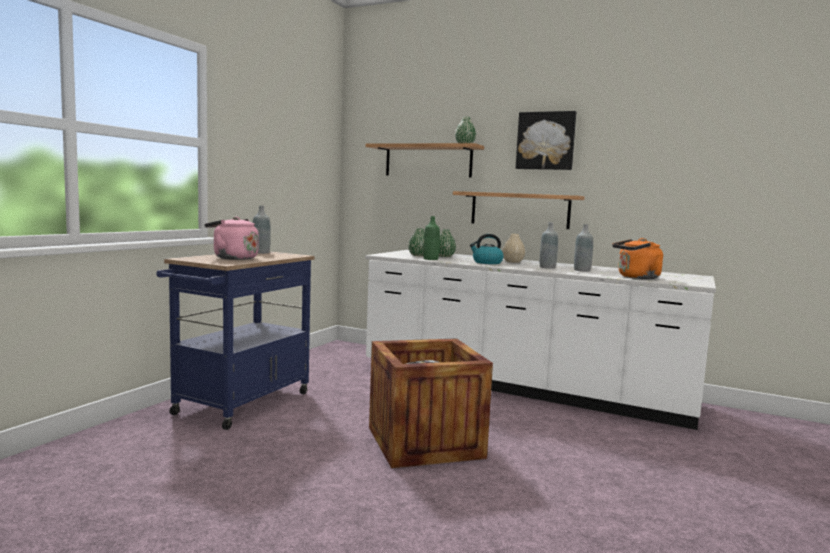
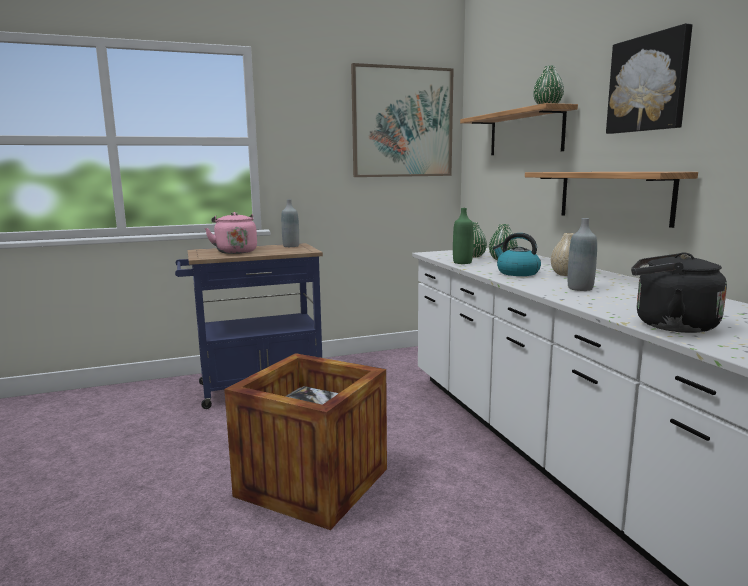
camera: 45 degrees right, 5 degrees up
(308, 139) = (402, 122): none -> picture
(582, 270) = (621, 299): grey bottle -> none
(636, 277) = (669, 325): orange kettle -> black kettle

